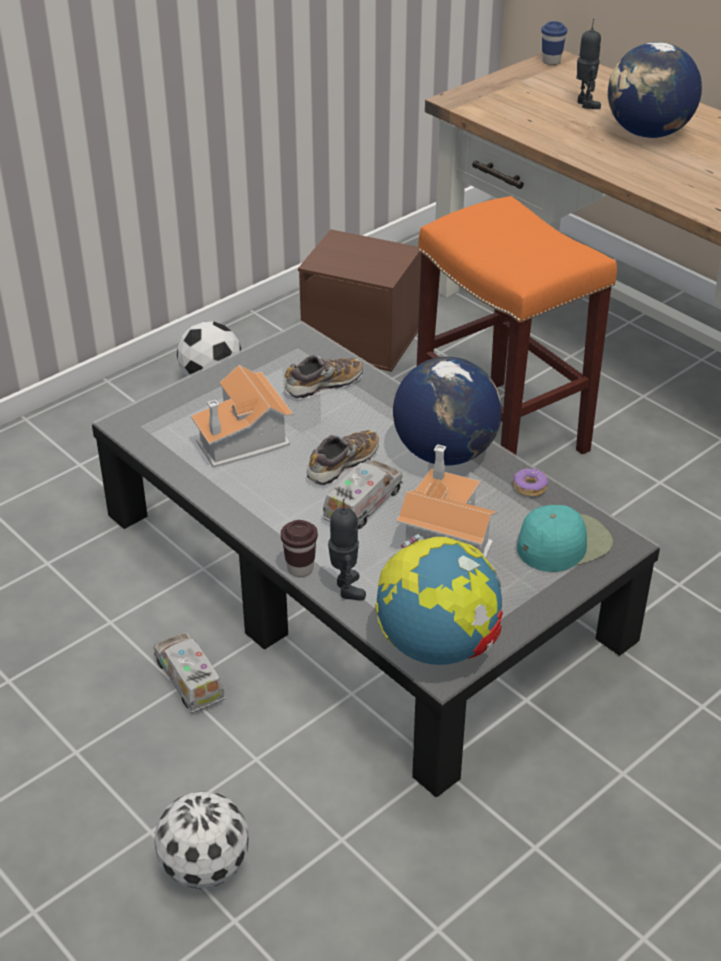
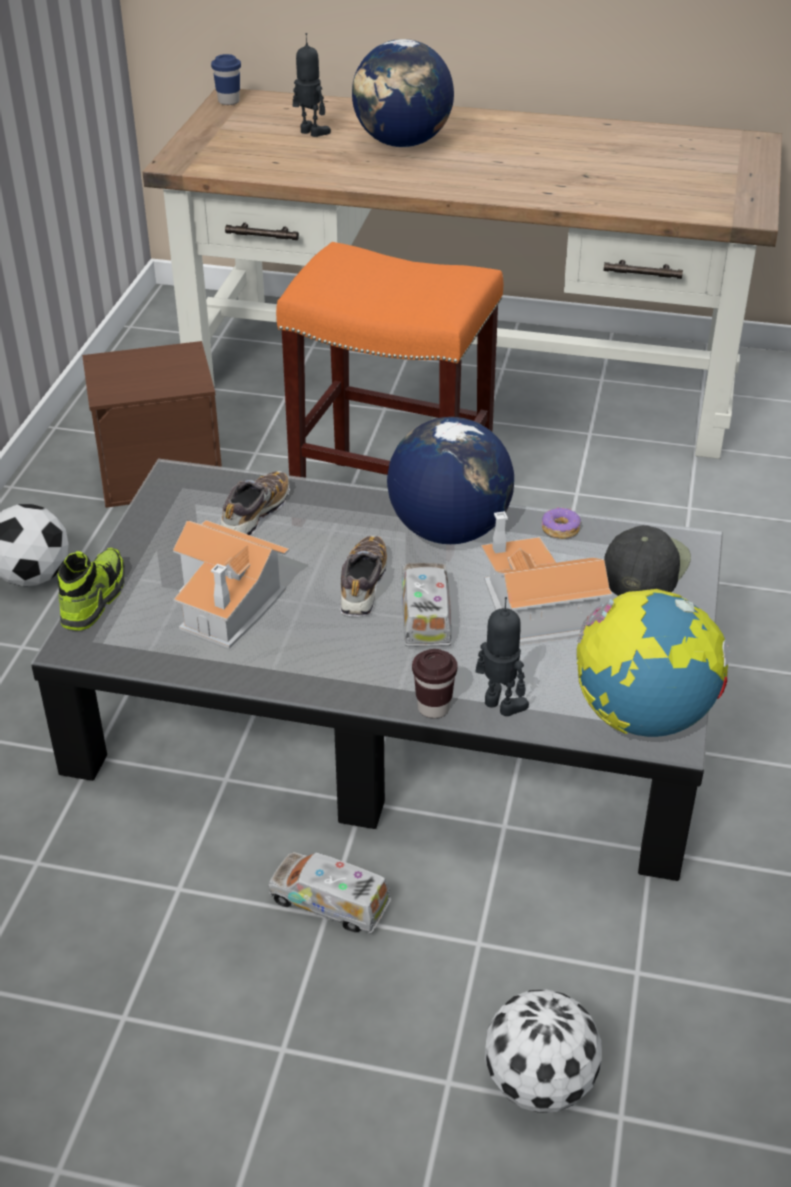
camera: 35 degrees left, 0 degrees up
(166, 398) = (94, 598): none -> shoe
(563, 543) = (644, 567): turquoise cap -> black cap

